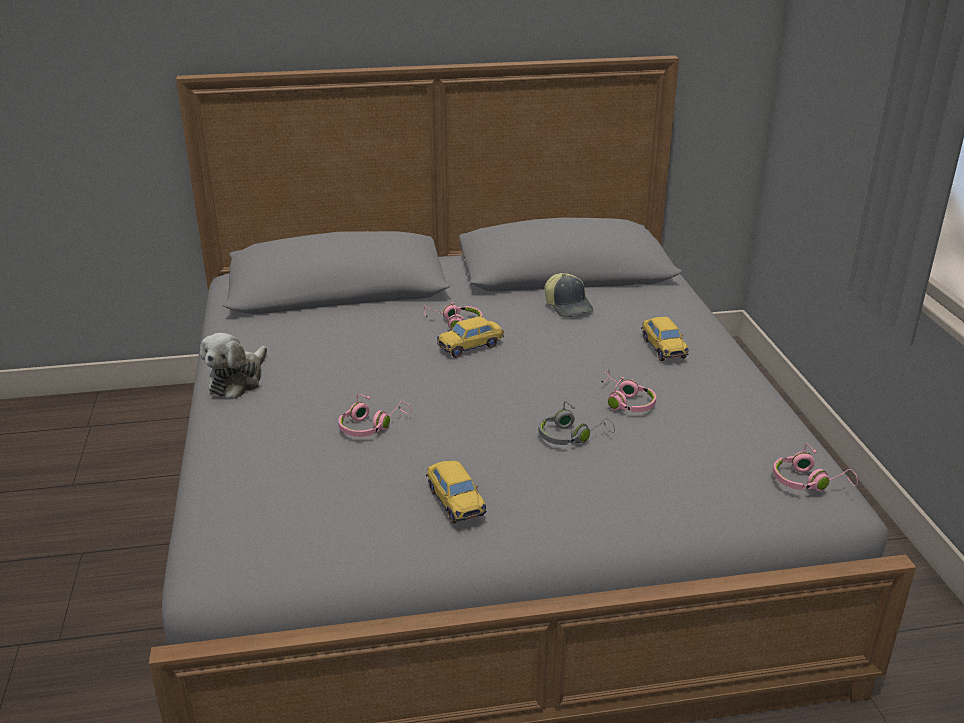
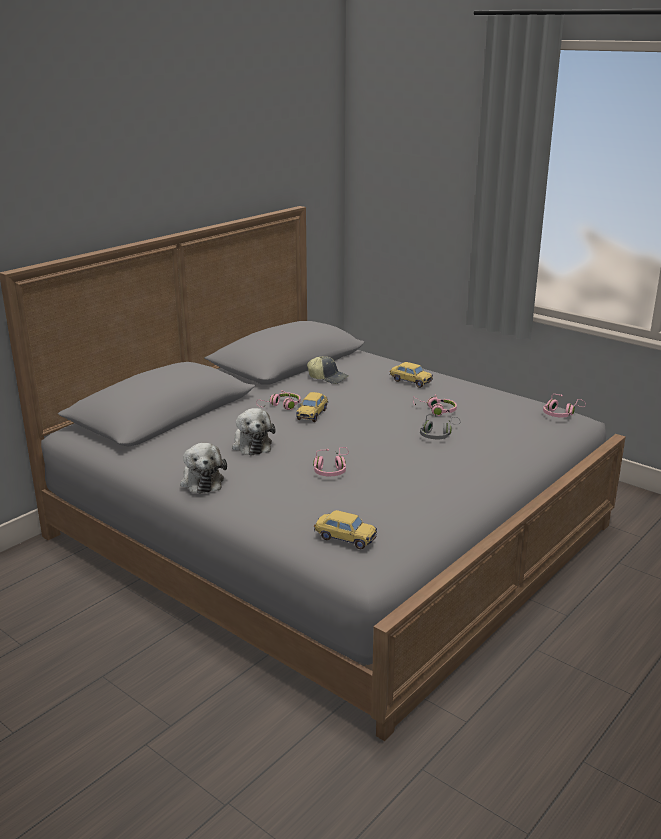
camera: 40 degrees left, 5 degrees down
(347, 358) = (251, 444): none -> plush toy
(455, 501) = (436, 483): toy car -> toy car (345, 538)

